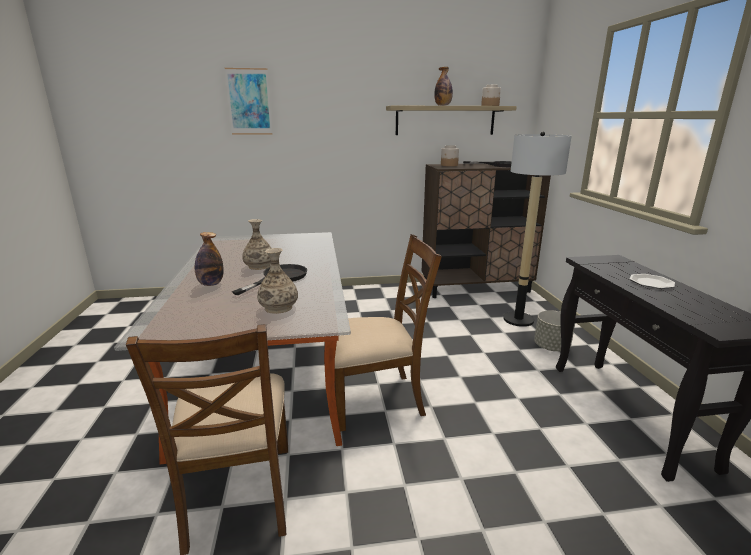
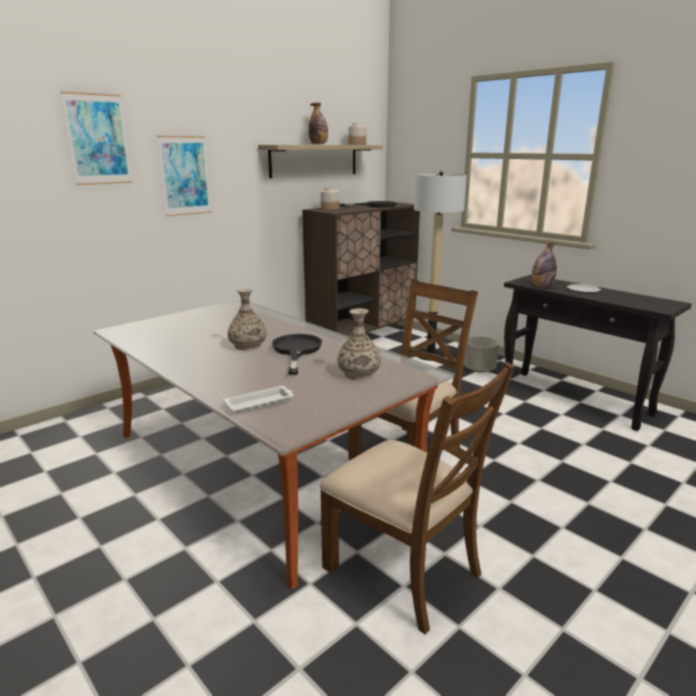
camera: 35 degrees left, 0 degrees up
(177, 308) = (260, 403): none -> white tray
(211, 284) = (237, 373): bottle -> bottle (541, 286)
(316, 130) = (185, 176): none -> picture

